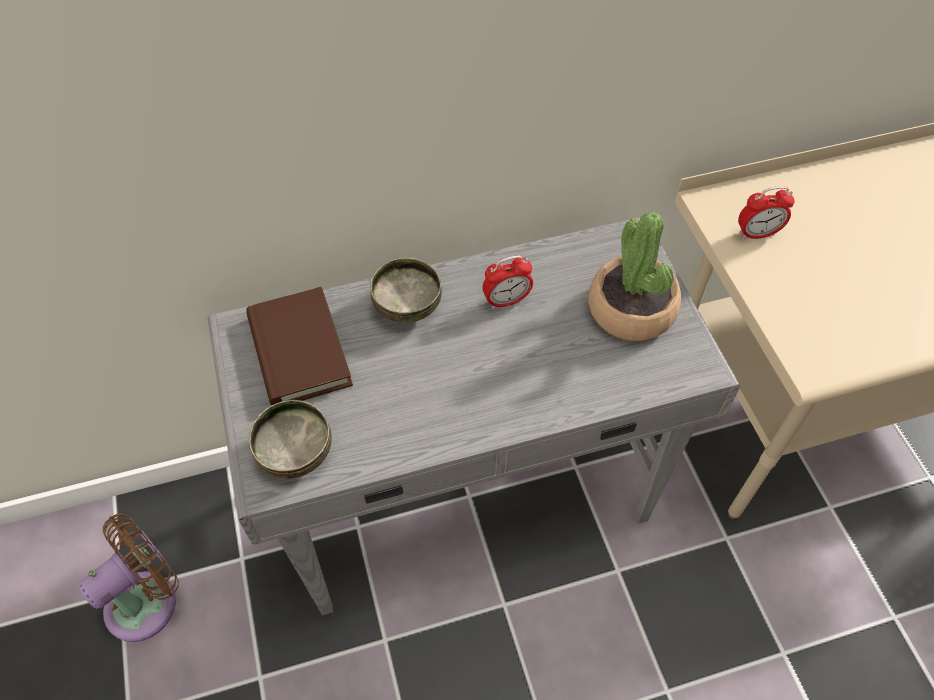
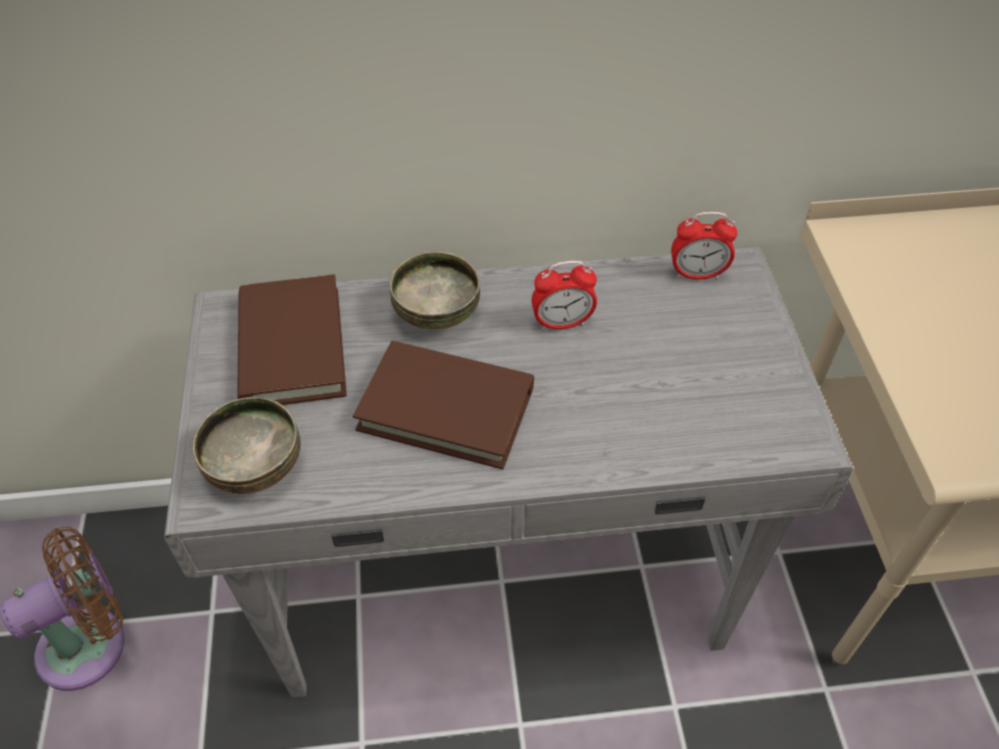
camera: 10 degrees right, 5 degrees down
(432, 384) = (446, 408): none -> brown book
(631, 310) = (721, 355): potted plant -> none
(757, 234) = (902, 281): alarm clock -> alarm clock (697, 274)

